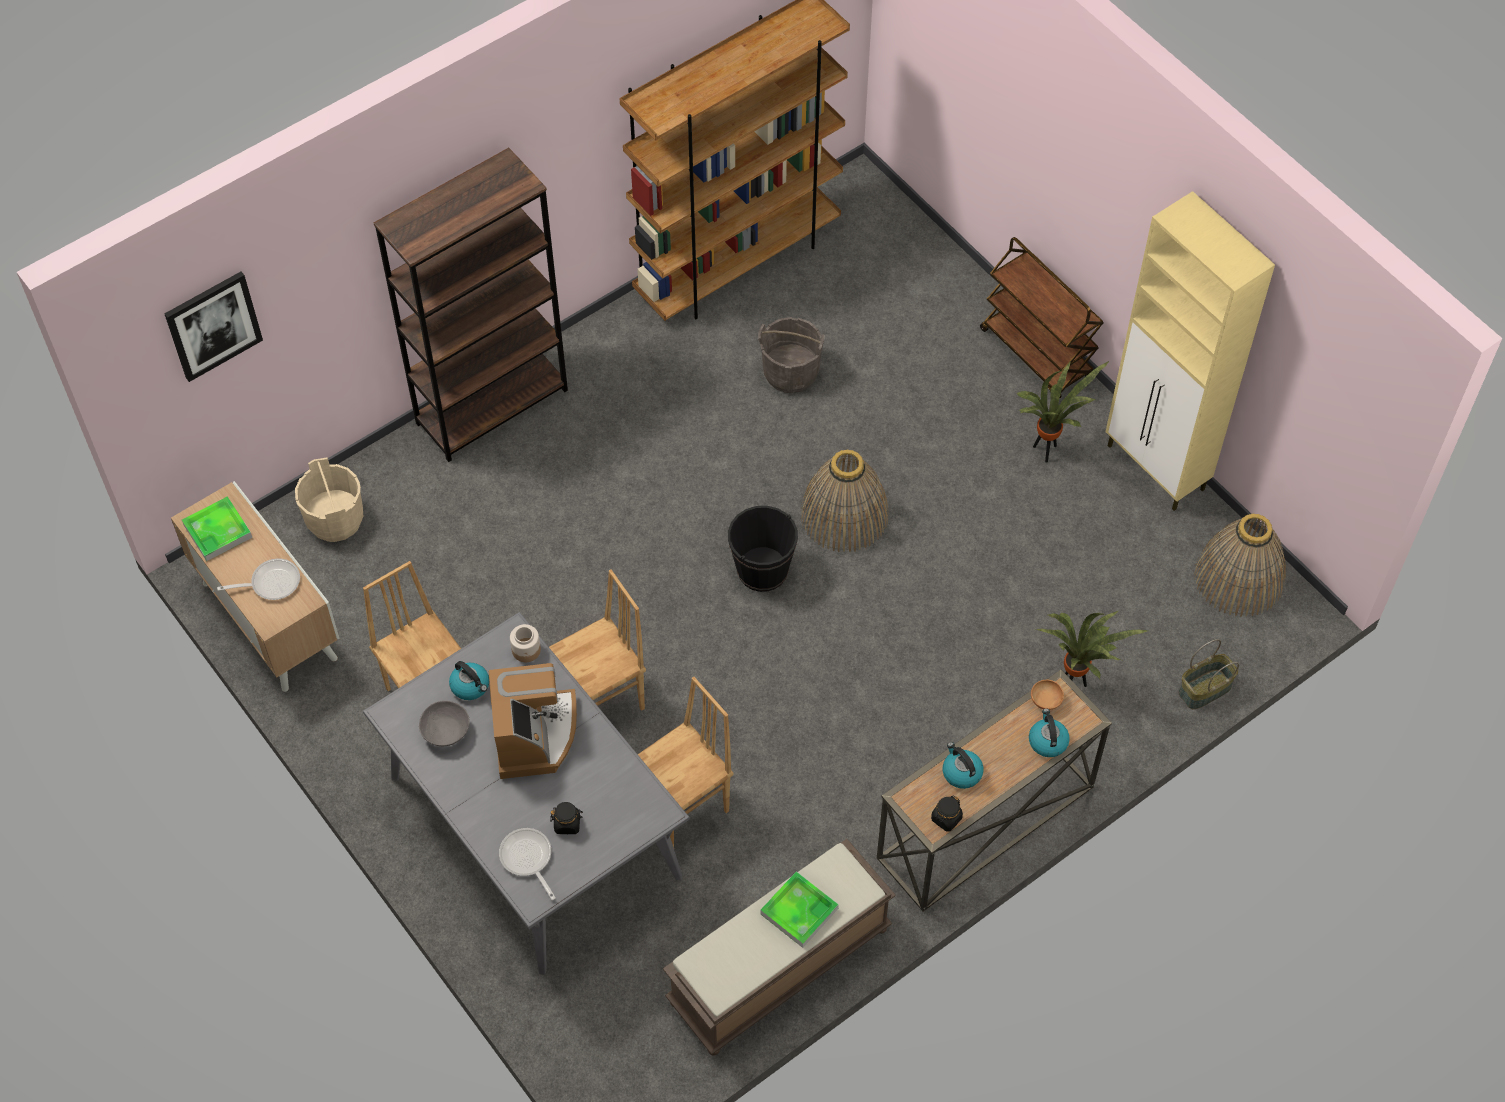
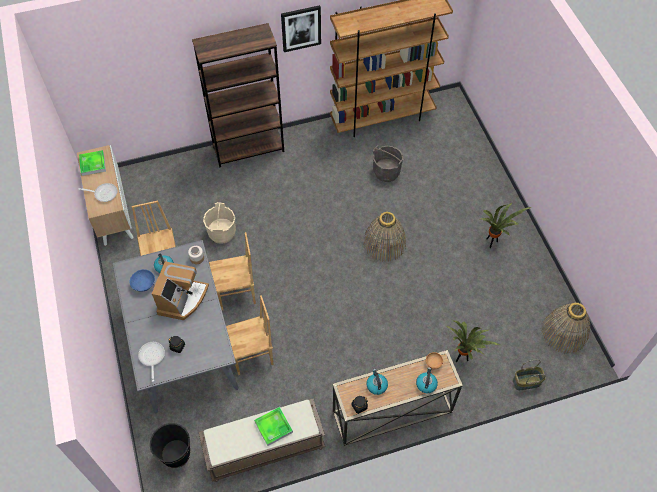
camera: 20 degrees right, 0 degrees up
(213, 325) = (104, 66): picture -> picture (301, 28)
(335, 519) = (160, 177): beige bucket -> beige bucket (222, 232)
(446, 731) = (144, 284): grey bowl -> blue bowl
(762, 570) = (336, 257): black bucket -> black bucket (176, 454)
(1037, 354) = (505, 197): brown cart -> none
(1156, 469) = (542, 267): beige cabinet -> none

